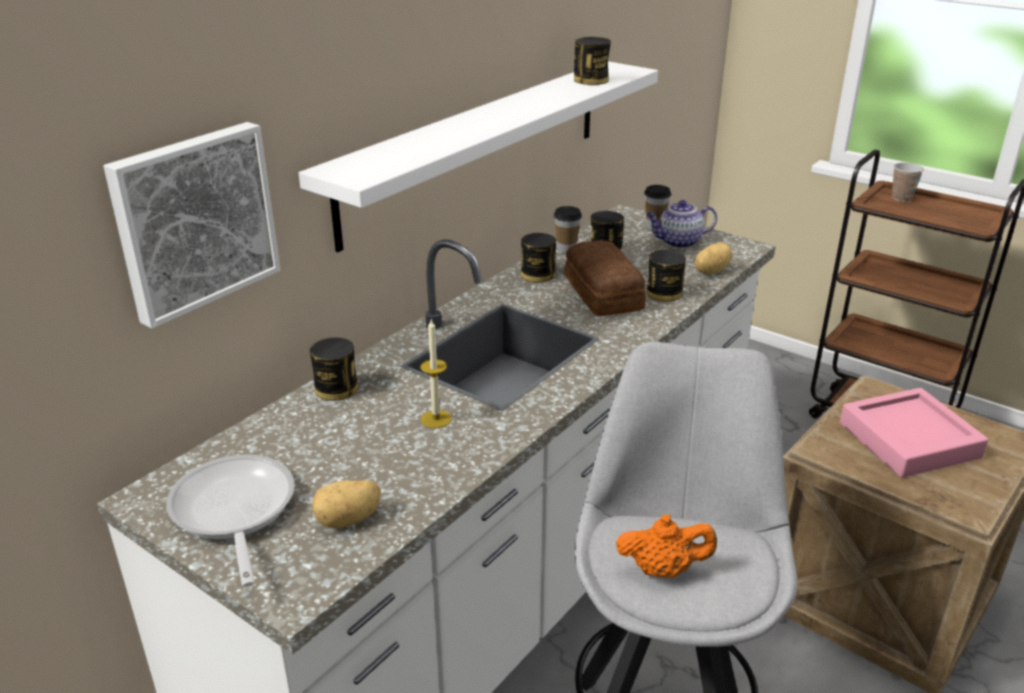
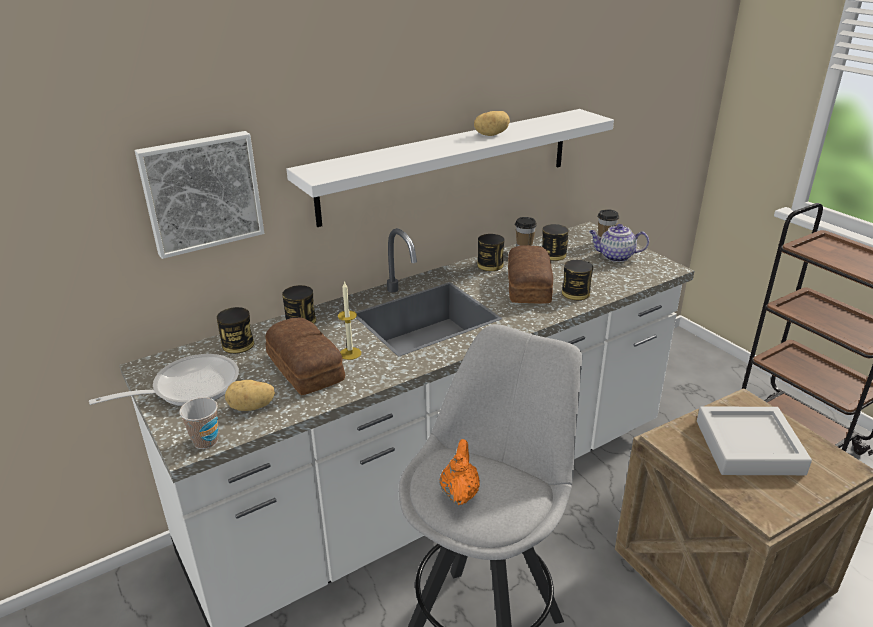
camera: 20 degrees right, 0 degrees up
(233, 513) = (188, 388): frying pan -> frying pan turned 60 degrees clockwise
(387, 448) = (306, 366): none -> bread
(591, 80) = (552, 122): can -> can (238, 344)
(663, 570) = (459, 493): orange teapot -> orange teapot turned 105 degrees counterclockwise
(710, 271) = (624, 282): potato -> potato (491, 134)
(901, 198) = (833, 247): cup -> cup (205, 441)
(908, 440) = (748, 447): pink tray -> grey tray

